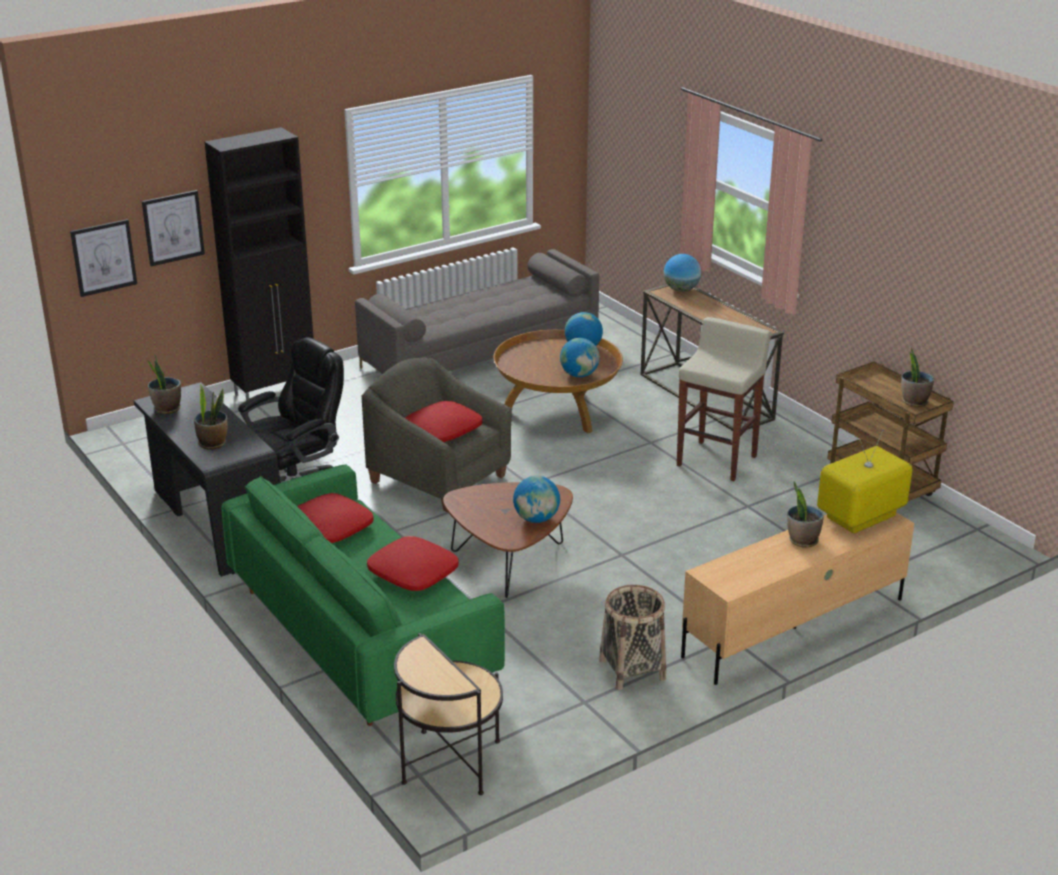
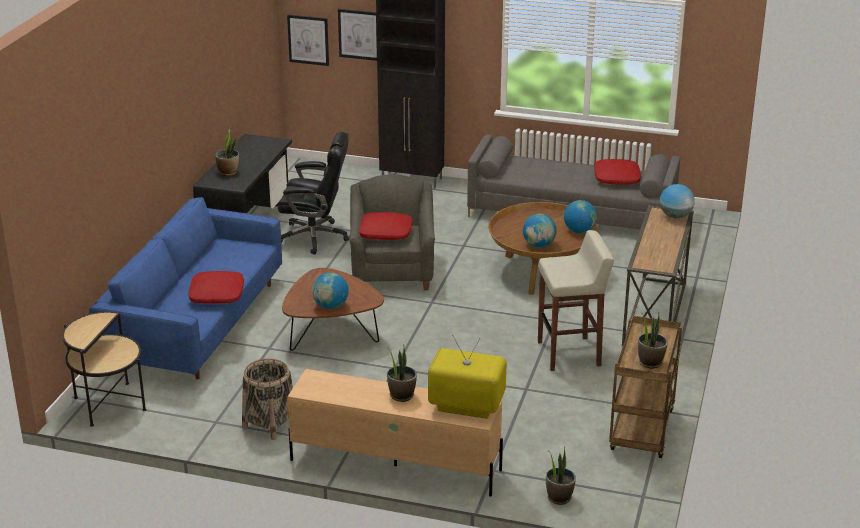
camera: 50 degrees right, 0 degrees up
(167, 409) = (248, 145): potted plant -> potted plant (559, 497)
(330, 527) = (232, 251): red pillow -> red pillow (616, 178)
(361, 634) = (196, 323): green sofa -> blue sofa

